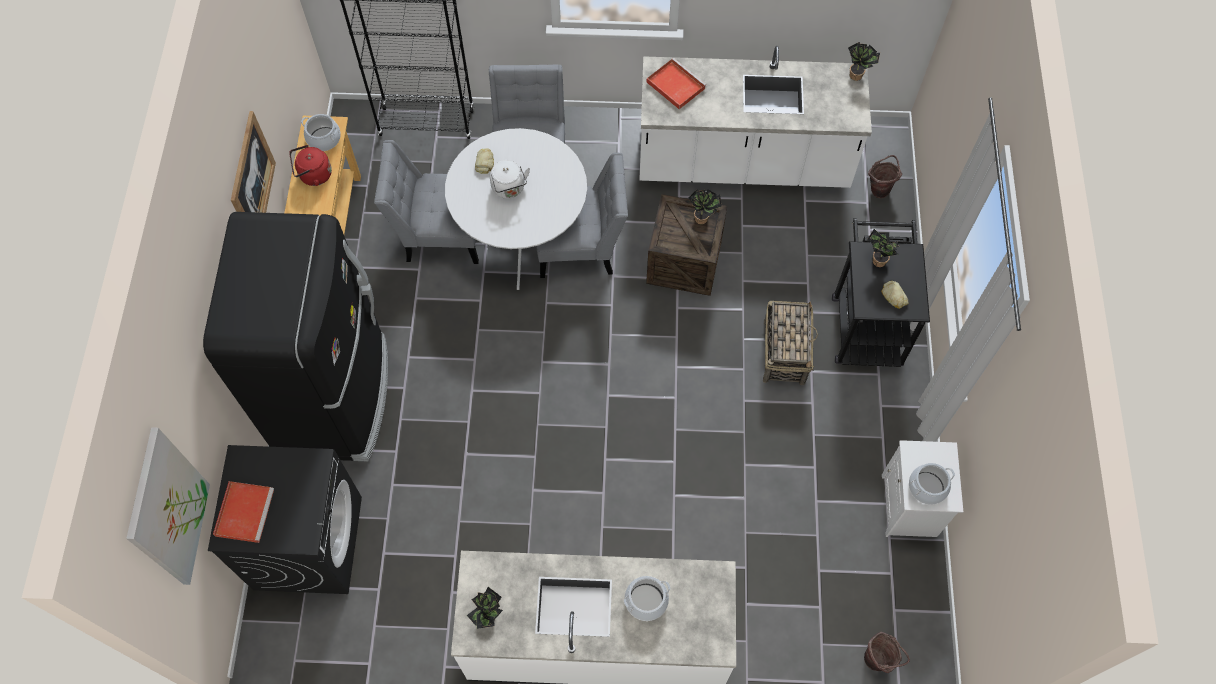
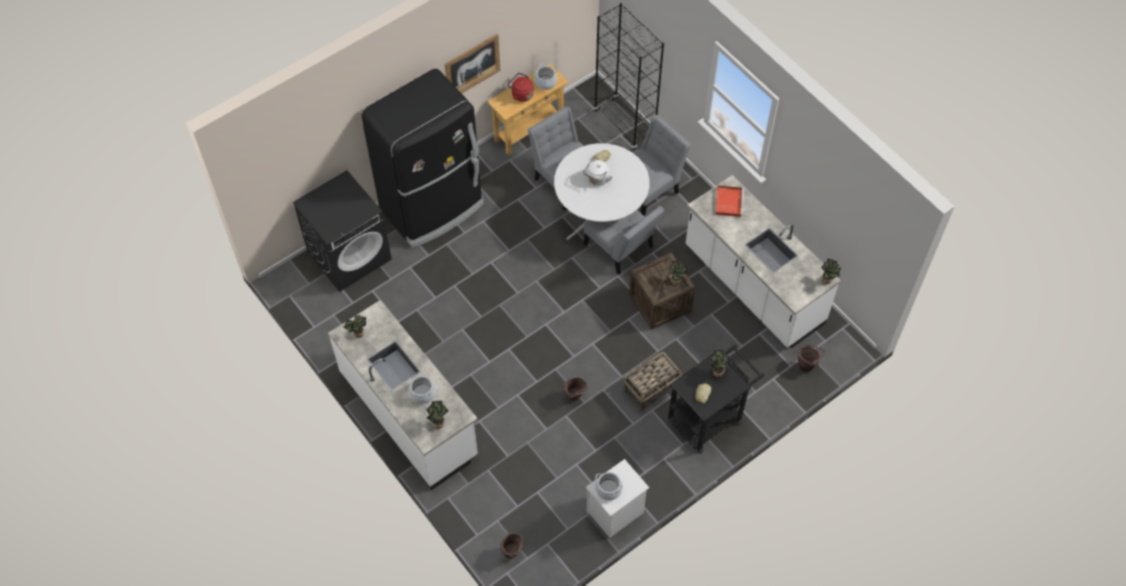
camera: 50 degrees right, 5 degrees down
(168, 509) = (283, 160): picture -> none
(244, 511) = (322, 201): red tray -> none
(704, 613) = (438, 422): none -> potted plant
(729, 437) = (574, 397): none -> brown bucket

